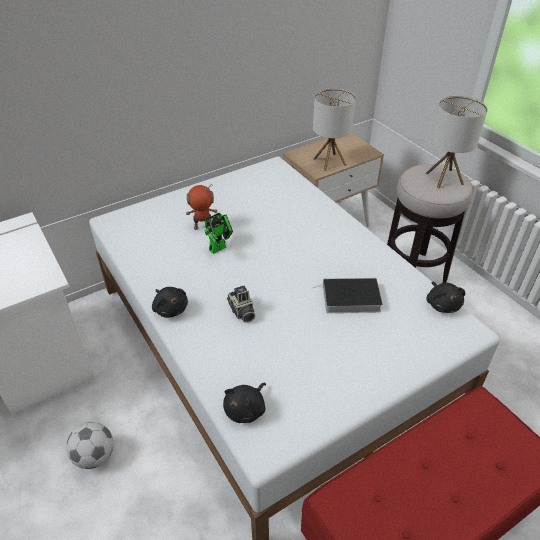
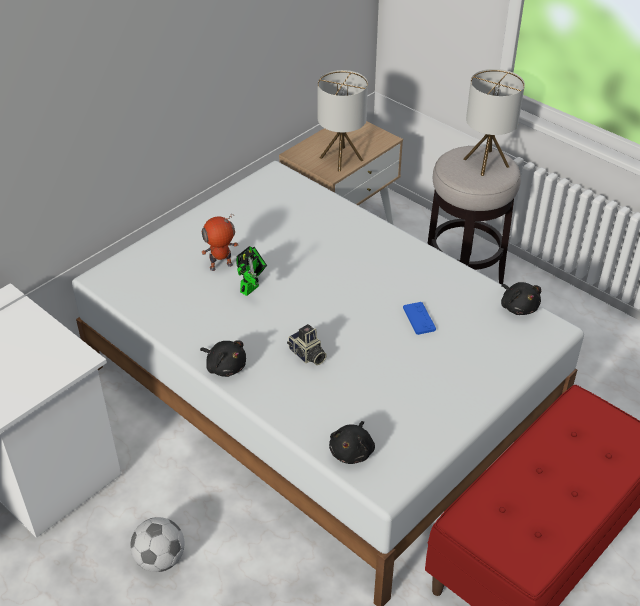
camera: 15 degrees left, 0 degrees up
(349, 298) = (419, 319): book -> blue game controller

